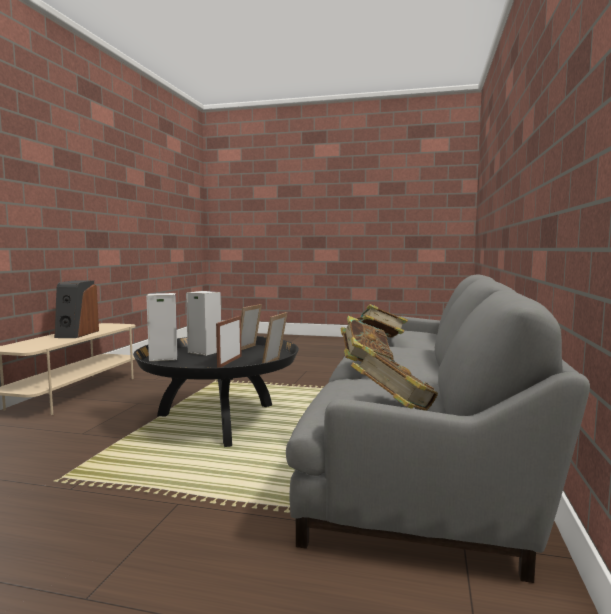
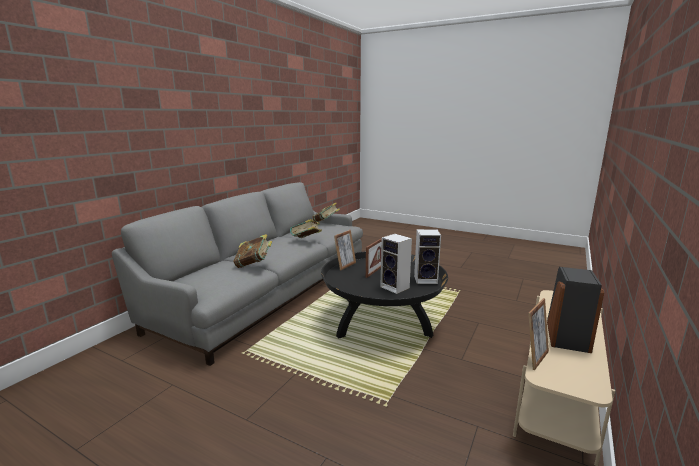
camera: 165 degrees left, 10 degrees up
(249, 349) = (355, 289): picture frame -> picture frame (535, 358)

